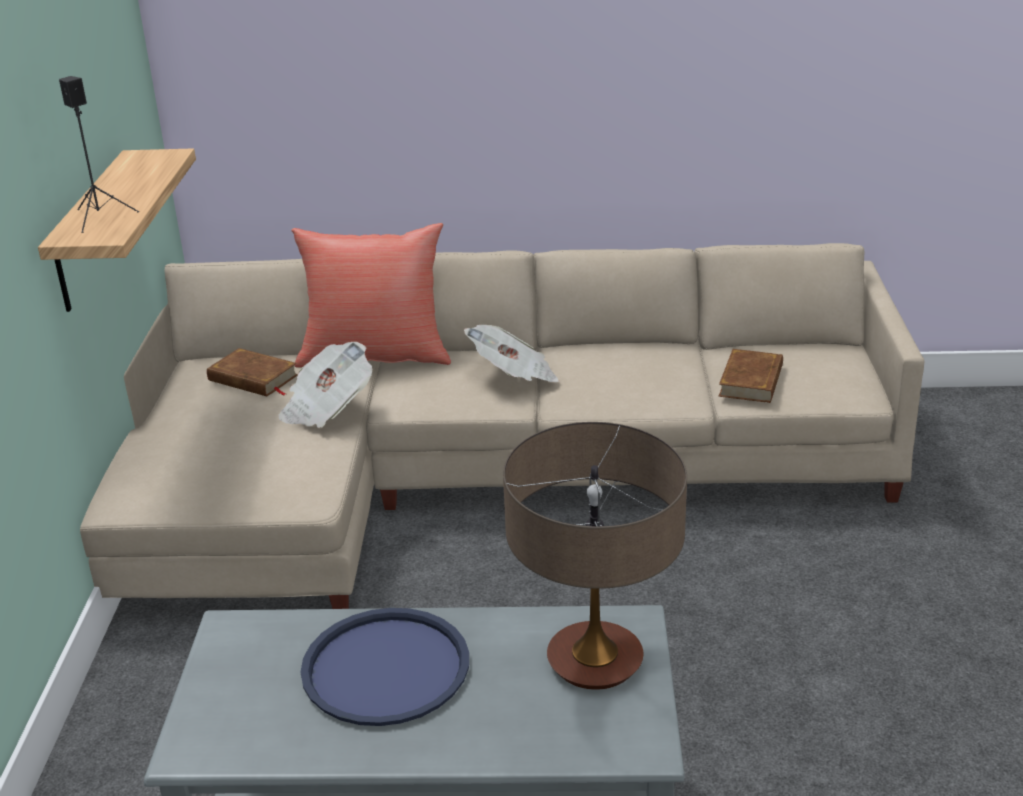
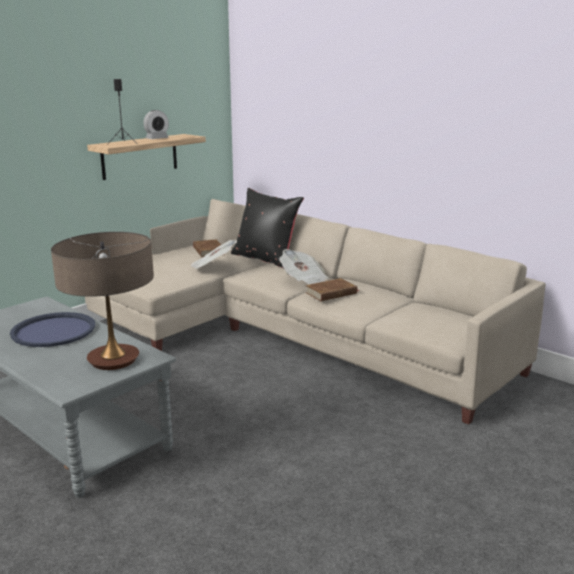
camera: 40 degrees right, 10 degrees down
(125, 183) = (157, 138): none -> alarm clock
(375, 356) = (266, 259): red pillow -> black pillow
(751, 381) = (405, 317): brown book -> brown book (331, 293)

